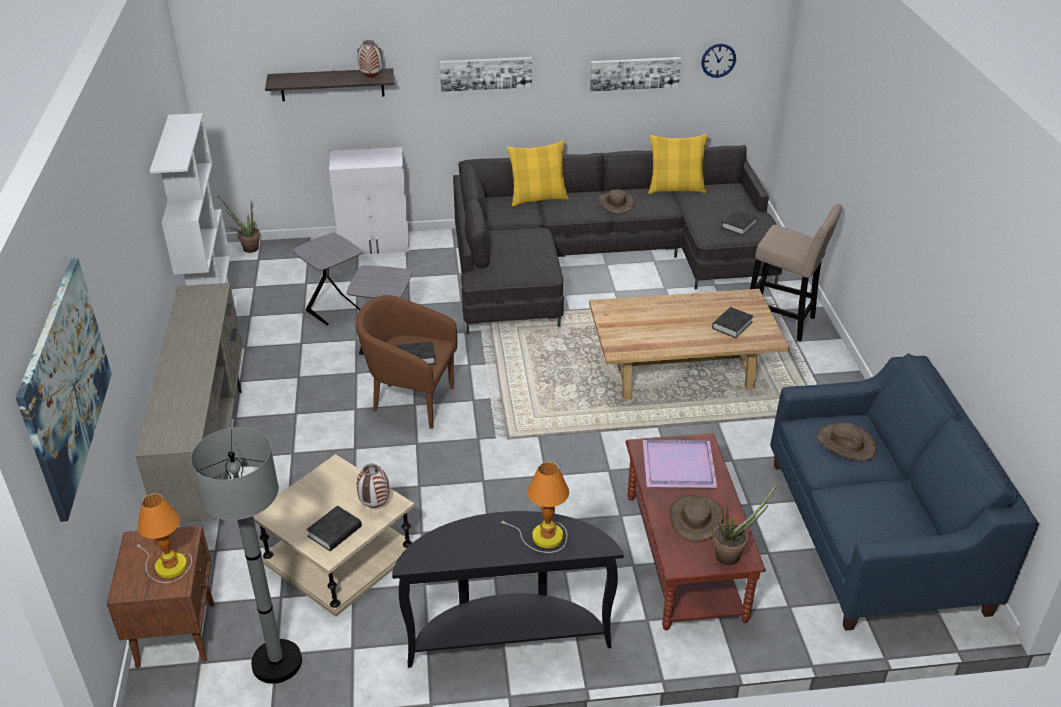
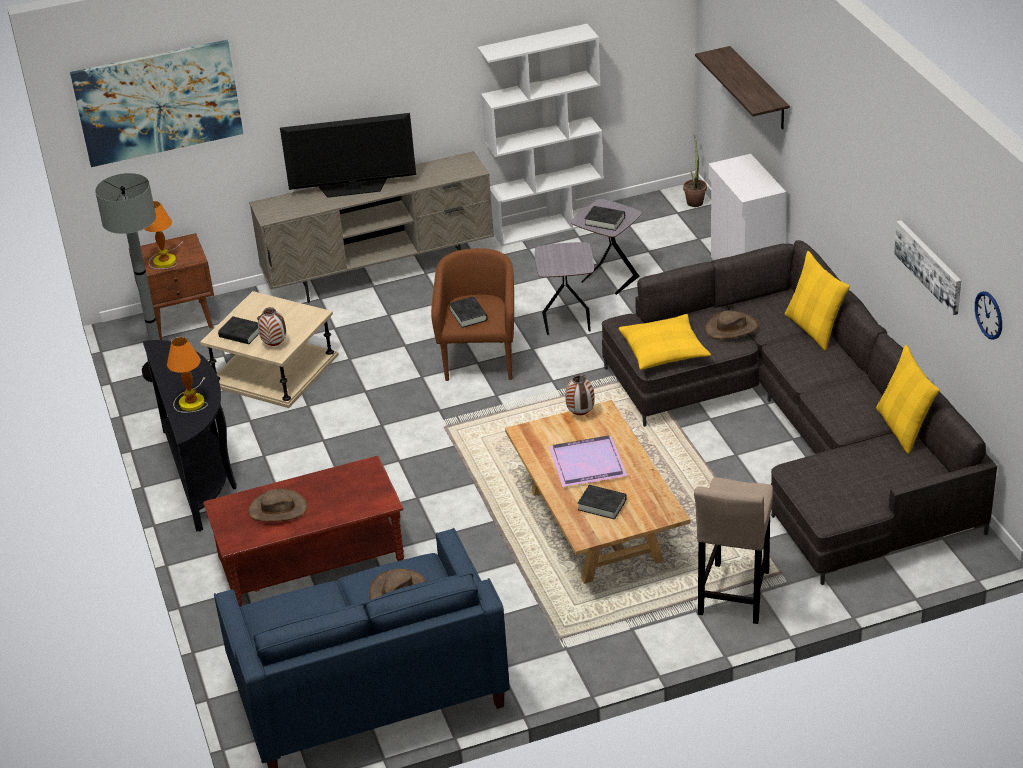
camera: 80 degrees right, 0 degrees up
(179, 371) = (353, 188): none -> television
(371, 78) = (754, 99): vase -> vase (580, 414)
(486, 73) = (838, 165): picture -> none
(531, 265) = (664, 350): none -> yellow pillow
(616, 203) = (836, 386): brown hat -> brown hat (731, 328)
(680, 466) = (346, 492): purple tray -> purple tray (586, 464)
(732, 555) = (236, 535): potted plant -> none
(739, 225) = (834, 489): black book -> black book (605, 221)

